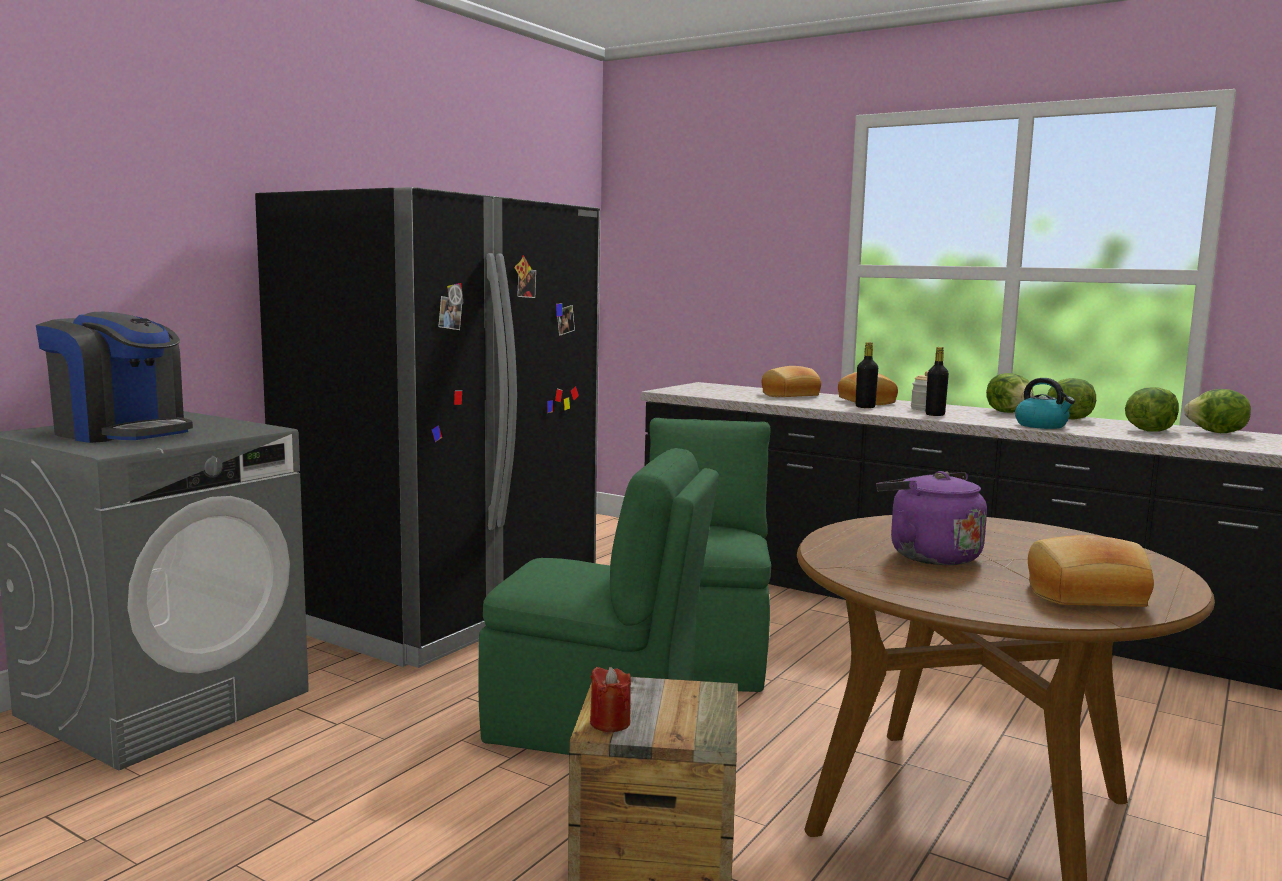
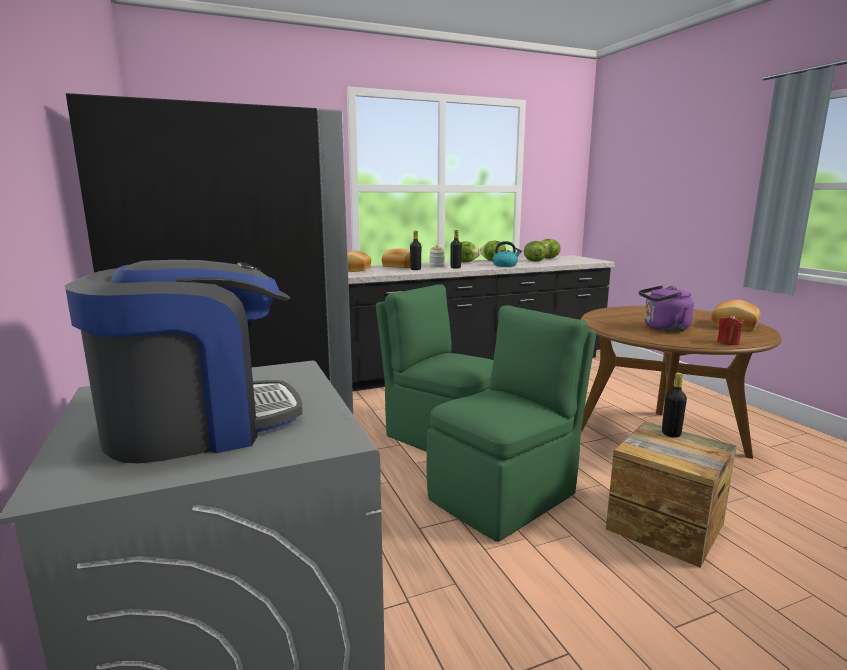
camera: 55 degrees left, 5 degrees up
(610, 723) = (691, 463): red candle -> red candle (728, 343)
(709, 703) = (671, 434): none -> black bottle

